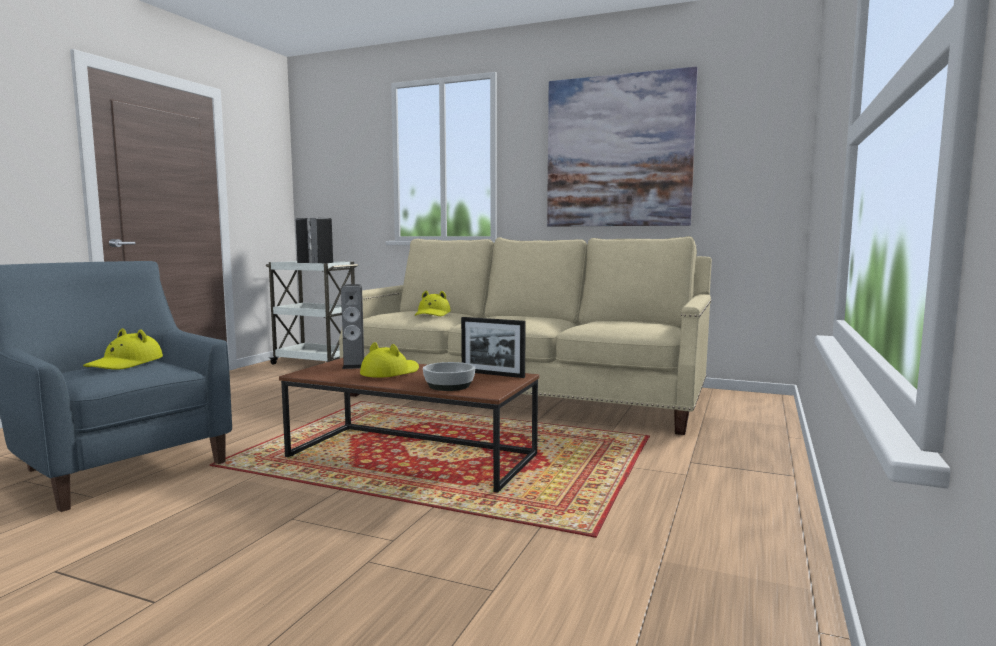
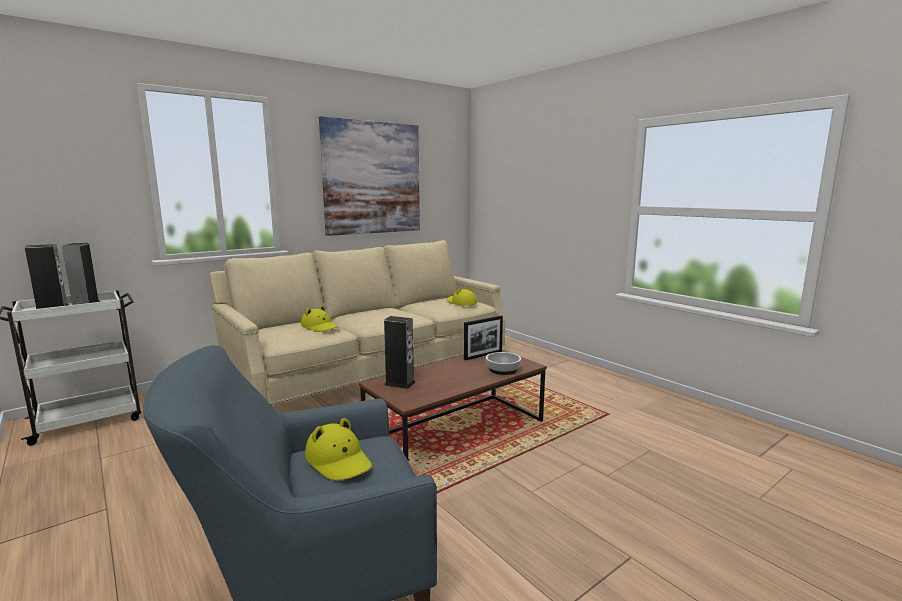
camera: 60 degrees left, 5 degrees up
(390, 373) = (443, 377): yellow hat -> yellow hat (461, 303)

